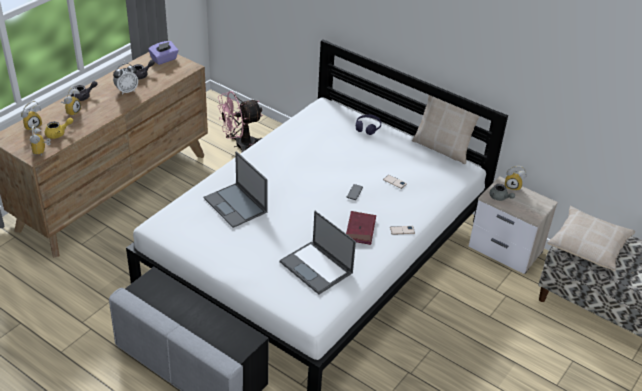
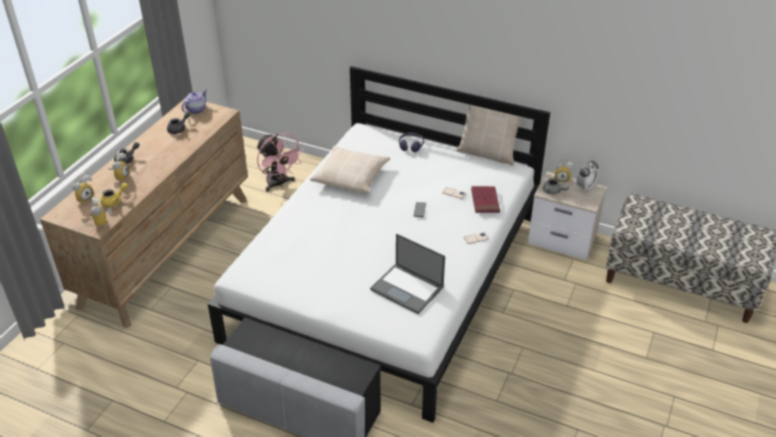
camera: 10 degrees left, 0 degrees up
(127, 91) = (169, 147): alarm clock -> alarm clock (585, 187)
(164, 59) = (196, 109): purple tissue box -> teapot
(236, 205) = (309, 242): laptop -> none
(240, 146) = (279, 184): pink fan -> pink fan turned 90 degrees counterclockwise
(360, 229) = (437, 244): red book -> red book (485, 201)
(589, 245) = (648, 221): beige pillow -> beige pillow (351, 176)

